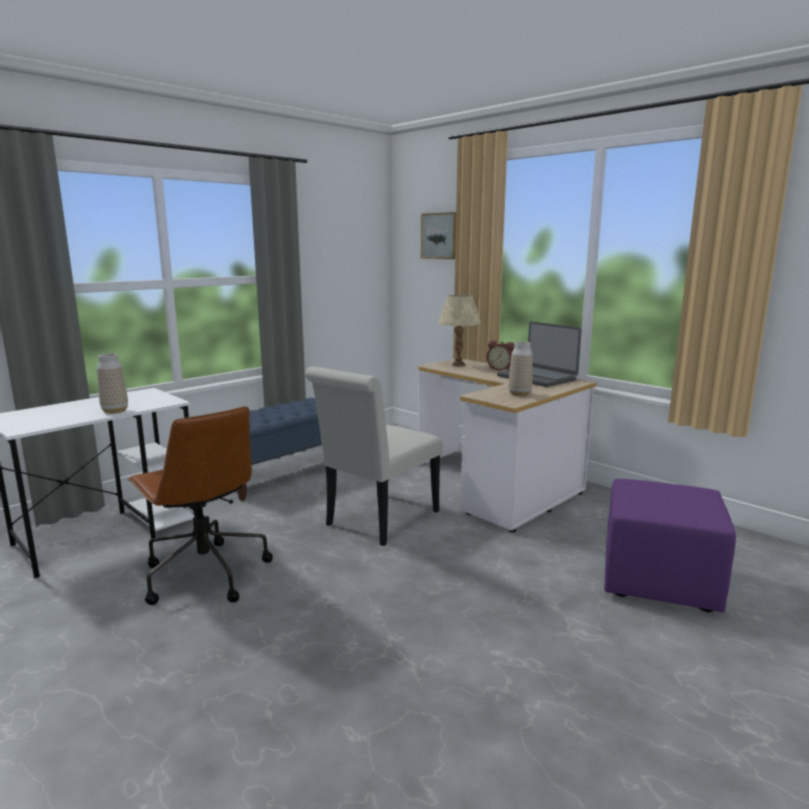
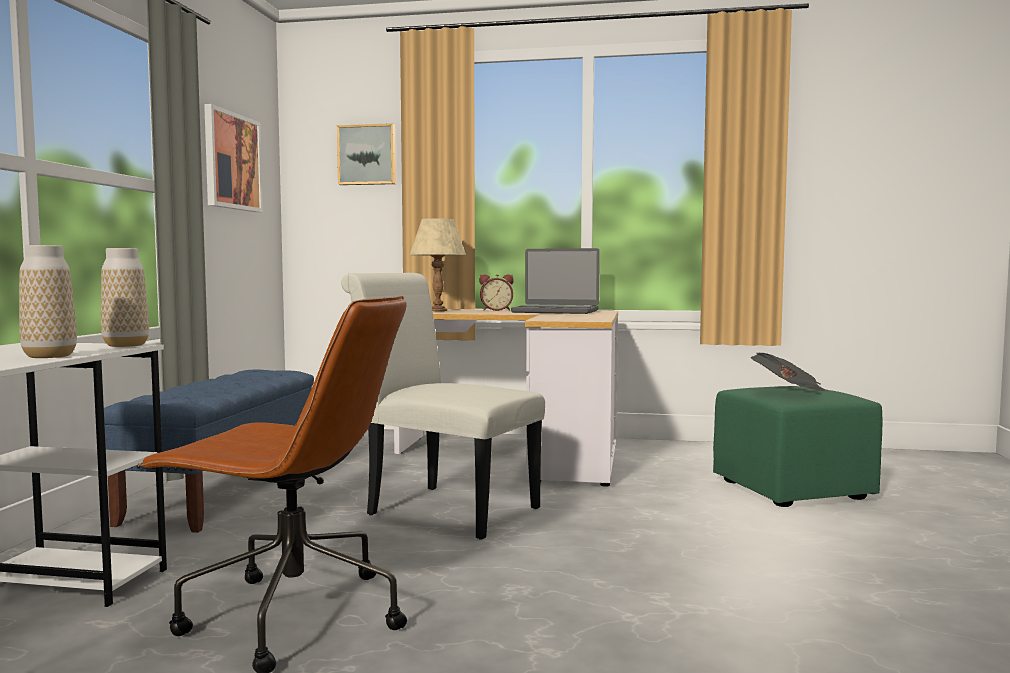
camera: 35 degrees left, 10 degrees down
(339, 249) = (232, 161): none -> picture
(378, 521) = (443, 509): white chair -> white chair turned 120 degrees clockwise
(519, 394) = (581, 317): vase -> vase (126, 345)
(656, 497) = (789, 392): none -> newspaper
(657, 581) = (791, 490): purple ottoman -> green ottoman

